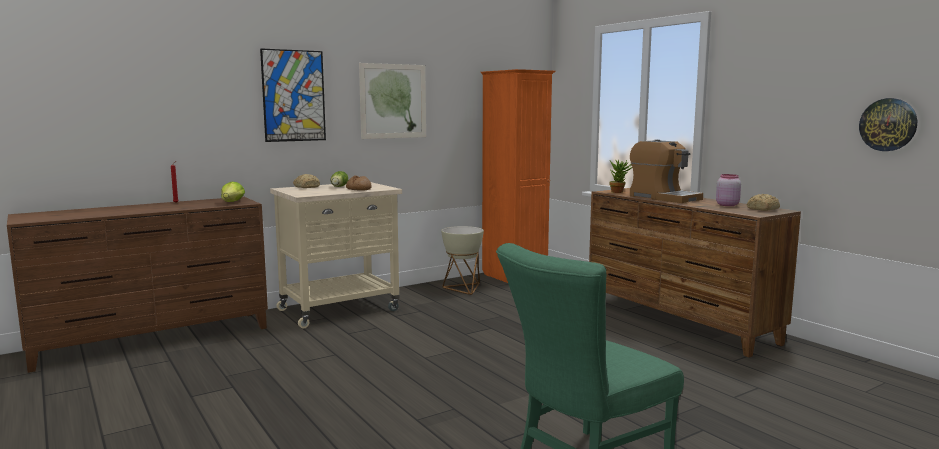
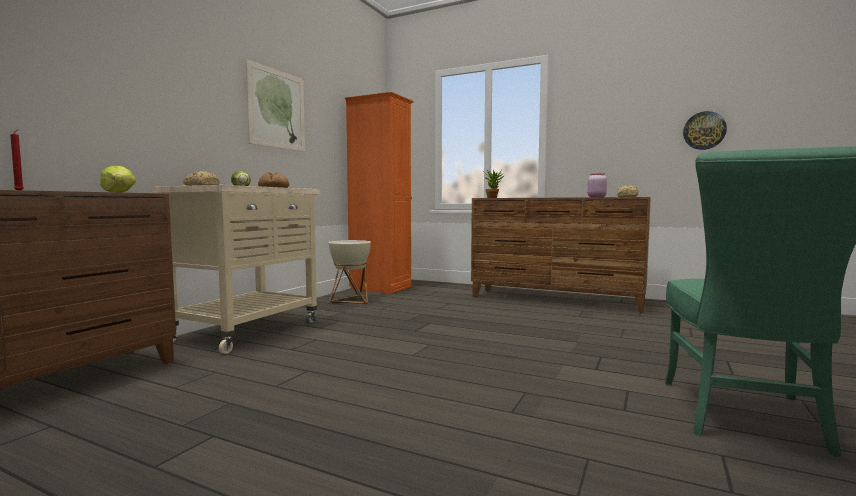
camera: 30 degrees left, 5 degrees down
(293, 96) = (178, 78): picture -> none
(663, 197) = (539, 197): coffee machine -> none

